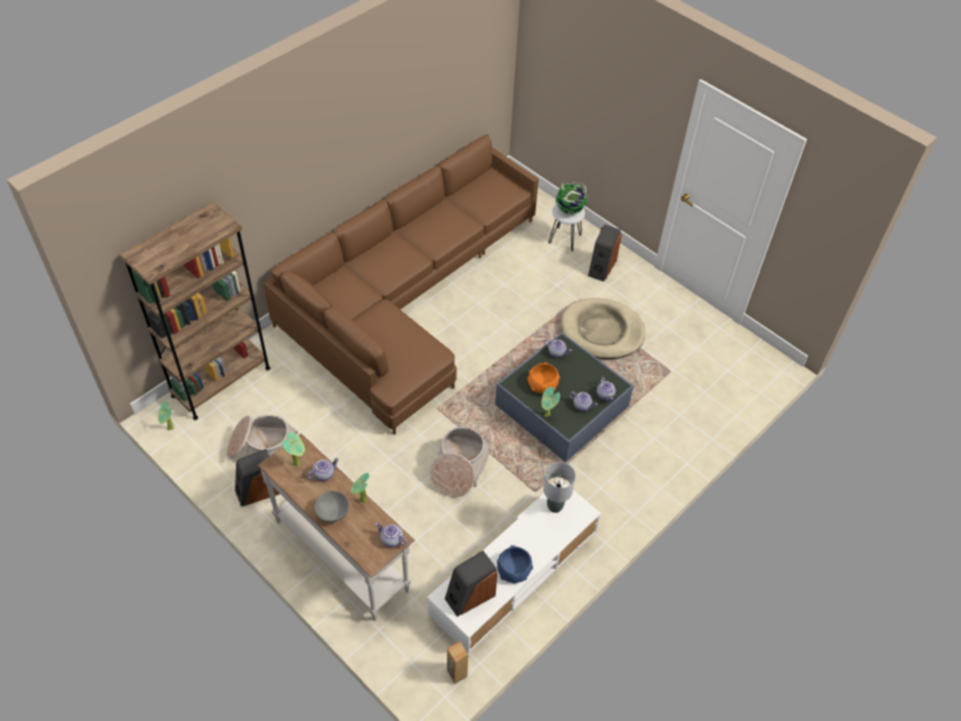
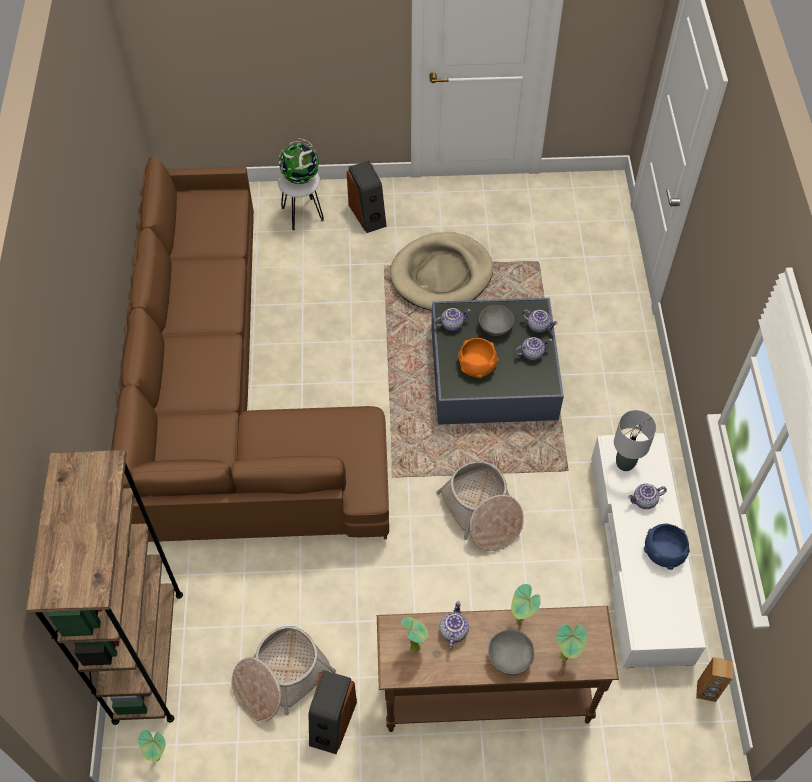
camera: 45 degrees left, 5 degrees up
(342, 554) = (486, 695): white console table -> brown console table
(391, 540) = (591, 627): teapot -> teapot (644, 501)
(470, 596) = (662, 611): speaker -> none
(547, 416) = (516, 390): potted plant -> potted plant (566, 657)
(579, 375) = (495, 327): none -> grey bowl

